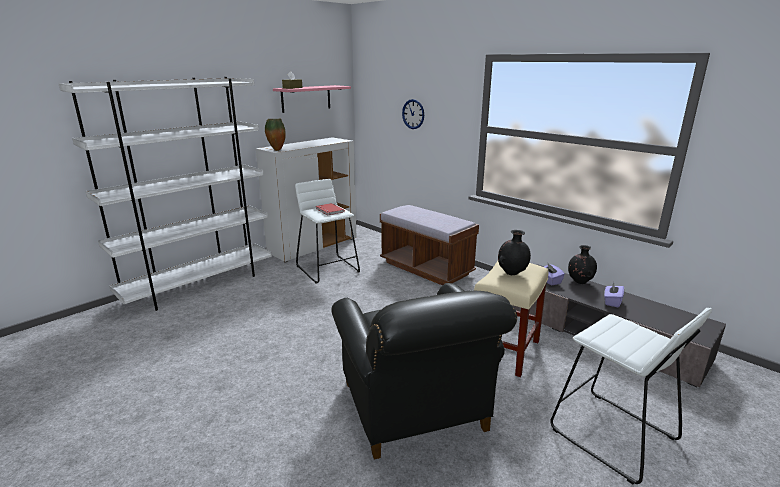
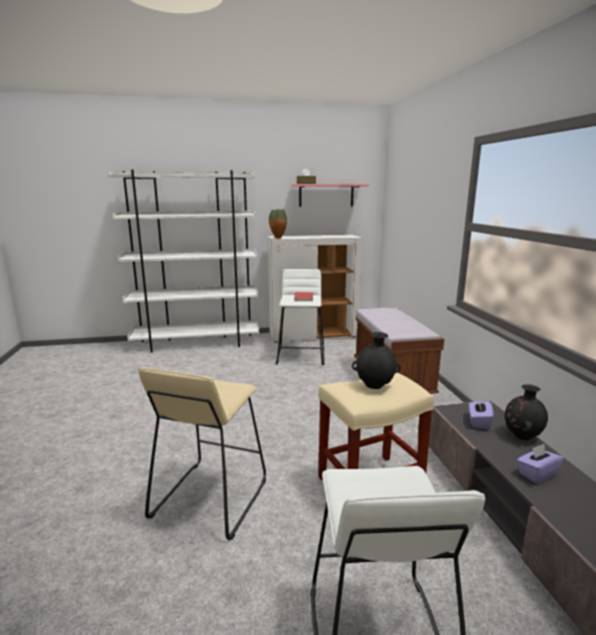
camera: 35 degrees right, 5 degrees down
(413, 114) = (417, 212): wall clock -> none
(416, 410) = (210, 498): black armchair -> beige stool

